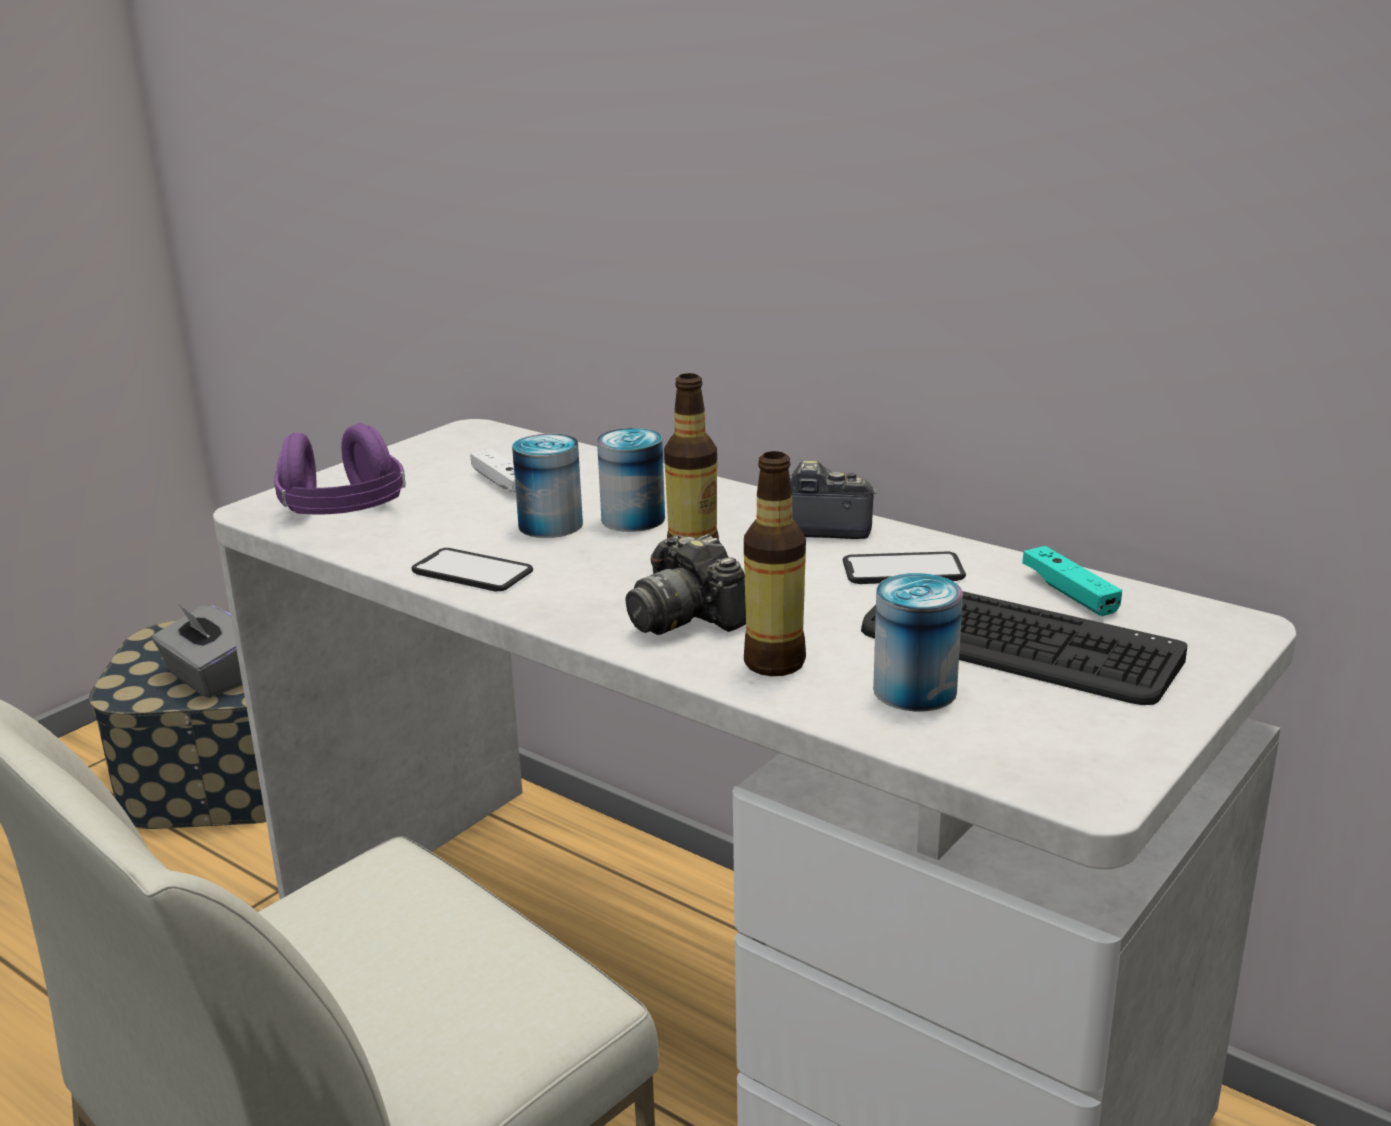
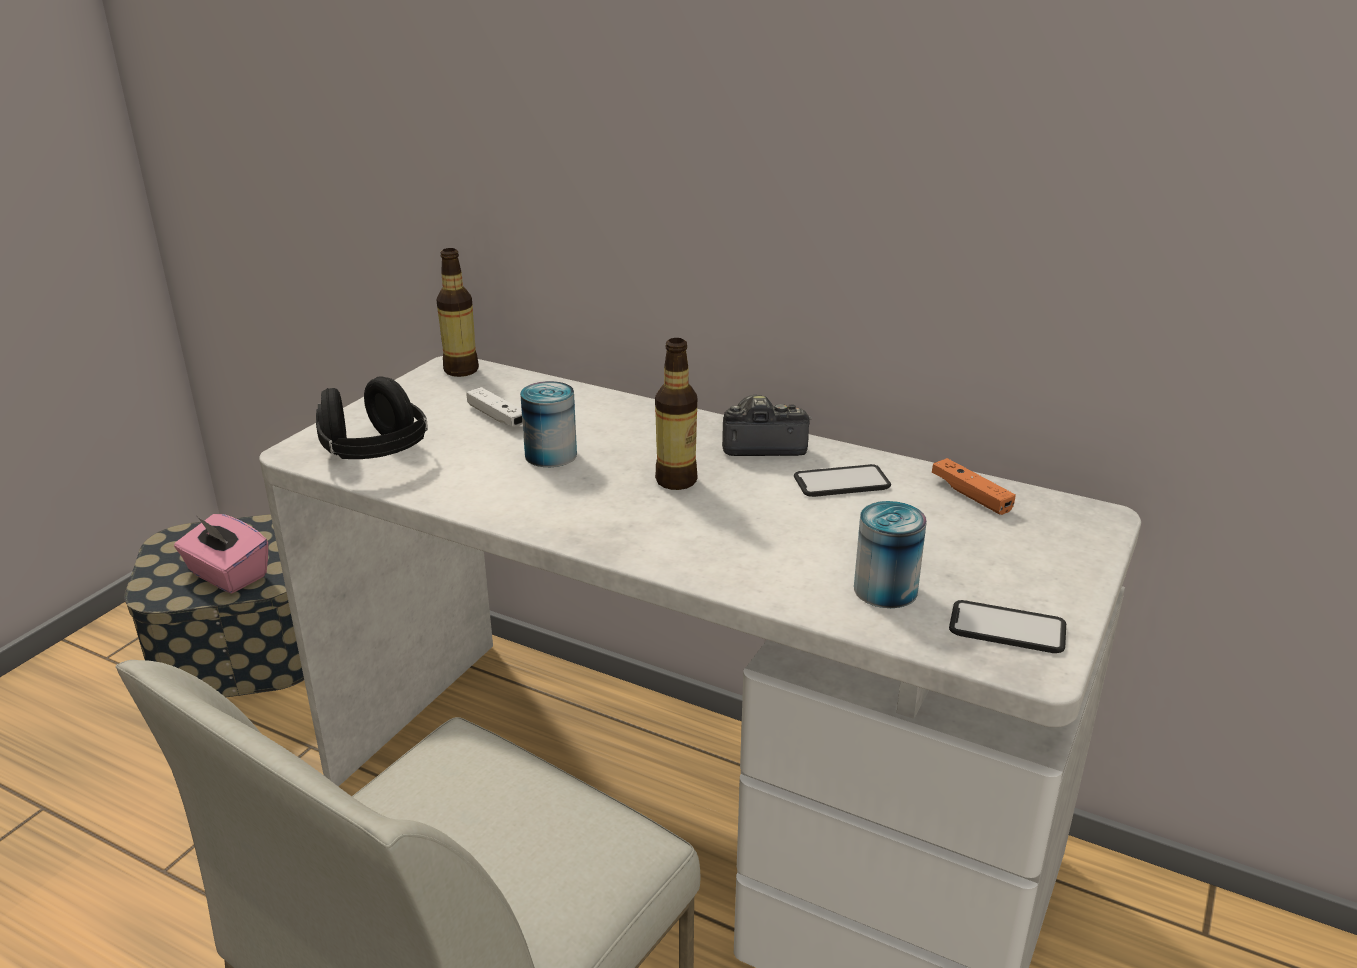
camera: 10 degrees left, 5 degrees up
(209, 678) = (227, 575): grey tissue box -> pink tissue box
(343, 515) = (374, 454): purple headphones -> black headphones
(472, 572) = (502, 503): phone -> phone (1007, 628)
(633, 519) = (615, 446): can -> none
(685, 617) = (688, 535): camera -> none
(774, 663) = (771, 572): bottle -> bottle (461, 370)
(1017, 646) = (948, 545): keyboard -> none
(1069, 592) = (970, 495): turquoise game controller -> orange game controller

